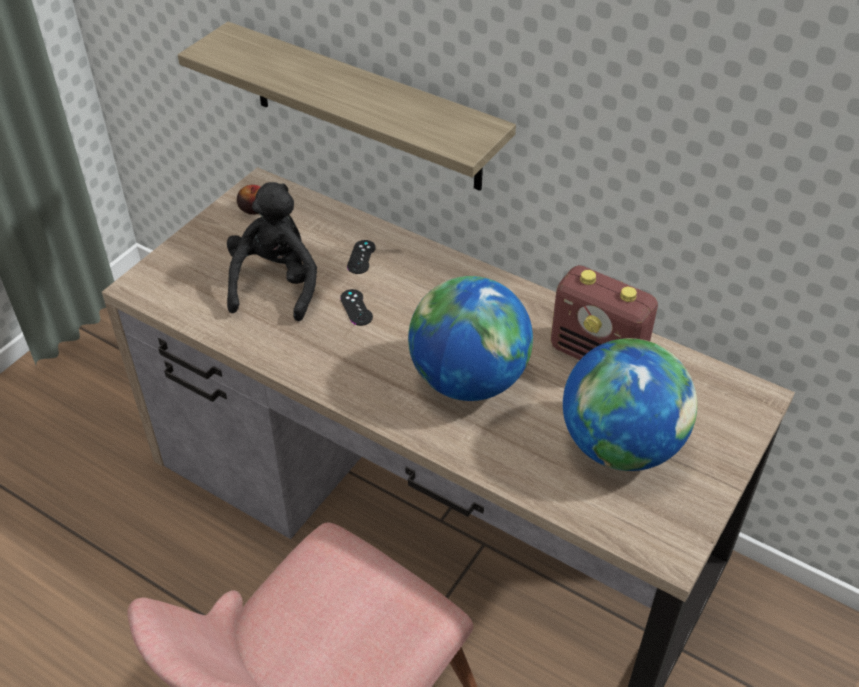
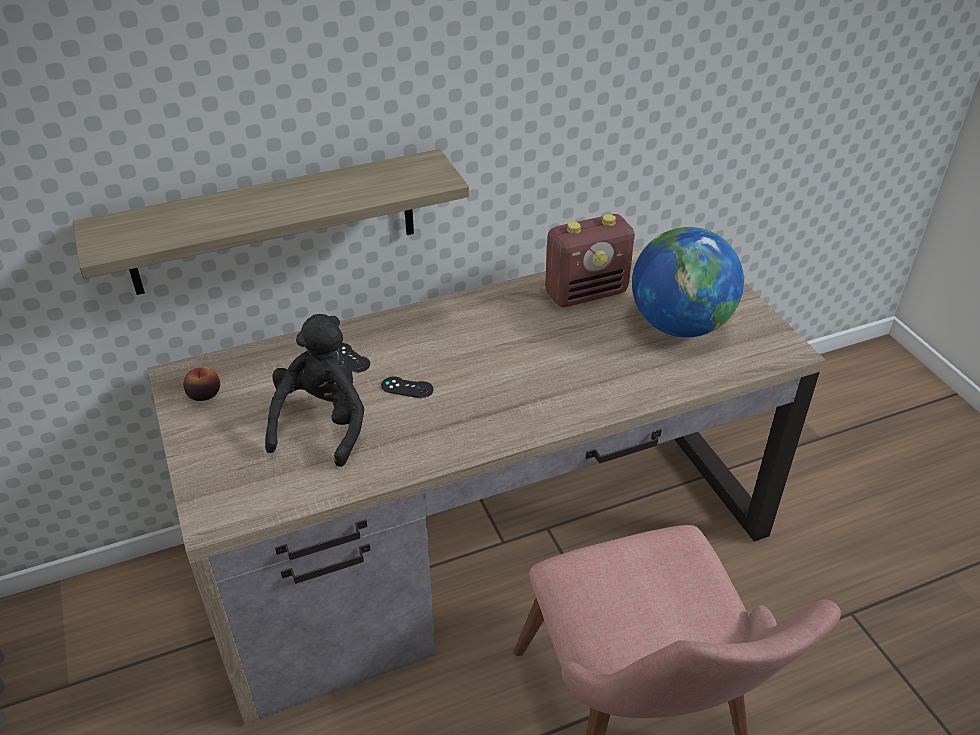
camera: 55 degrees left, 5 degrees down
(275, 284) = (322, 423): black plush toy -> black plush toy turned 60 degrees clockwise
(468, 380) = (550, 365): globe -> none

